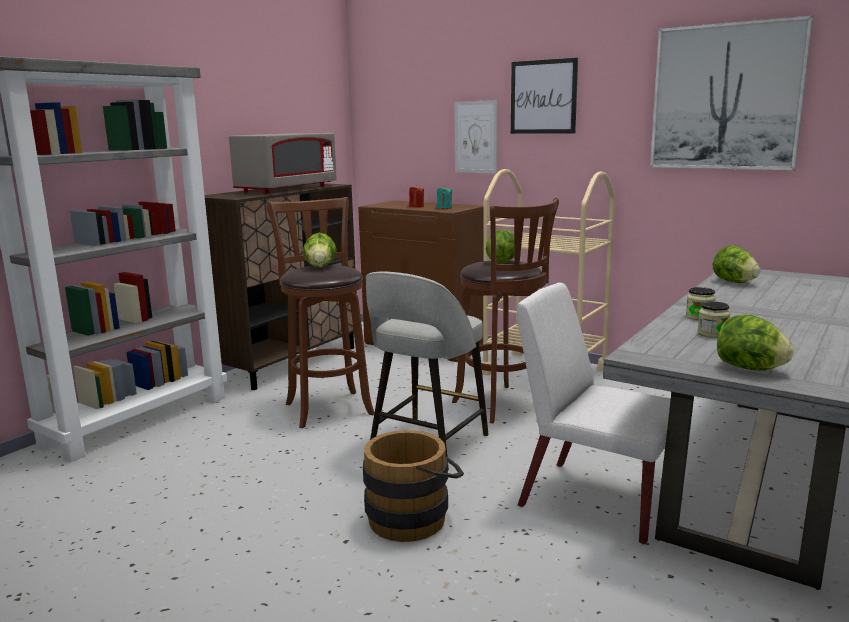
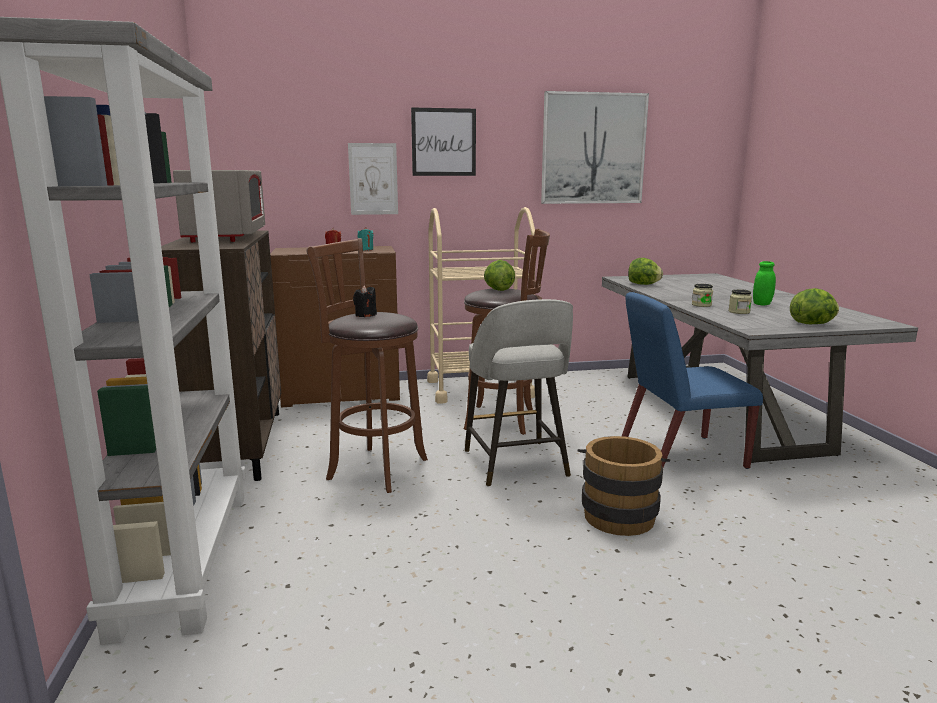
camera: 45 degrees left, 0 degrees up
(320, 267) = (365, 315): lettuce -> black candle
(595, 500) = (680, 456): white chair -> blue chair
(794, 332) = (762, 304): none -> green jar

